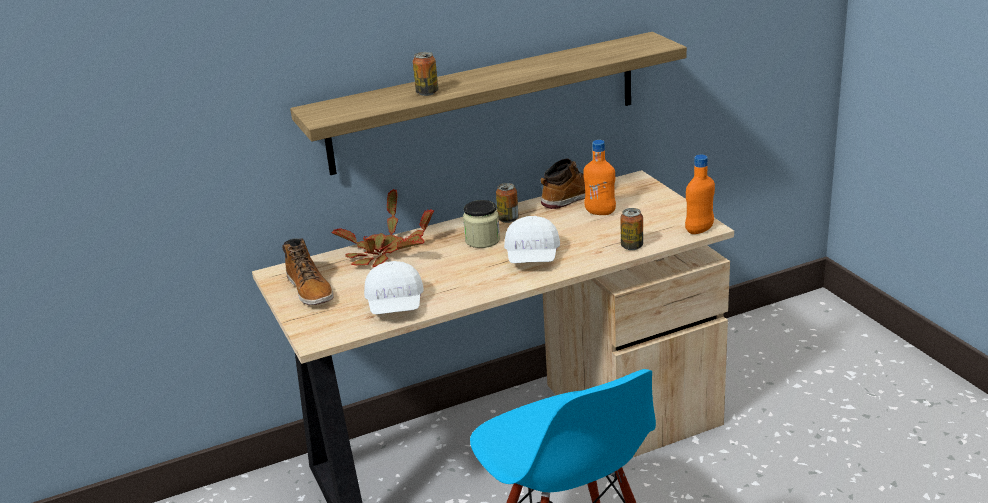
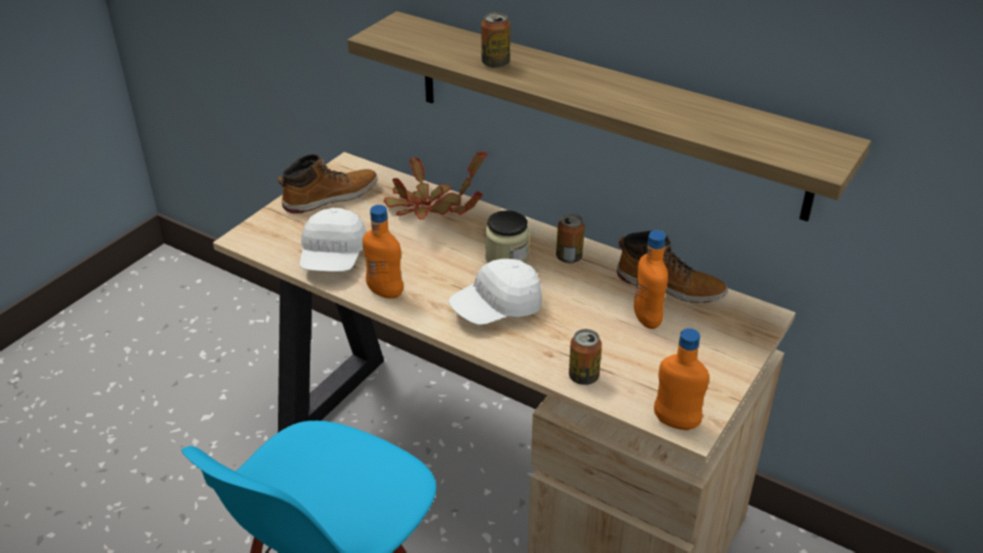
camera: 55 degrees right, 10 degrees up
(310, 290) = (330, 197): boot -> boot turned 150 degrees counterclockwise
(395, 305) = (333, 258): white cap -> white cap turned 45 degrees counterclockwise
(464, 293) = (385, 292): none -> orange bottle

